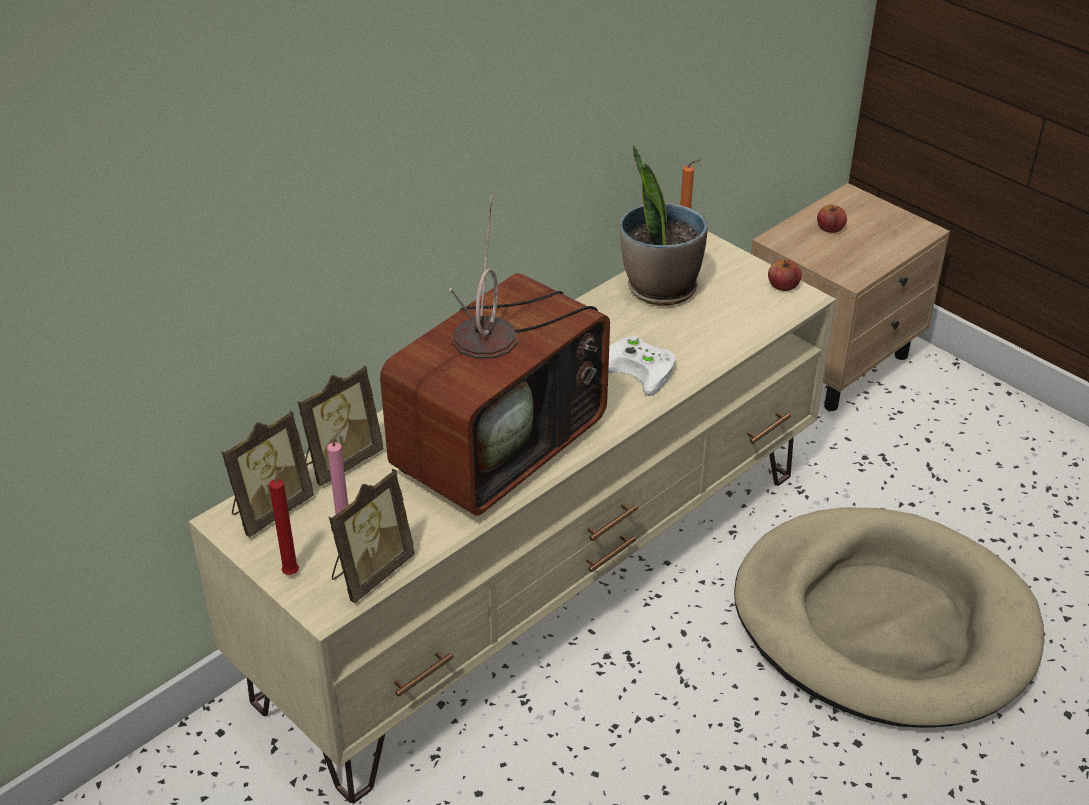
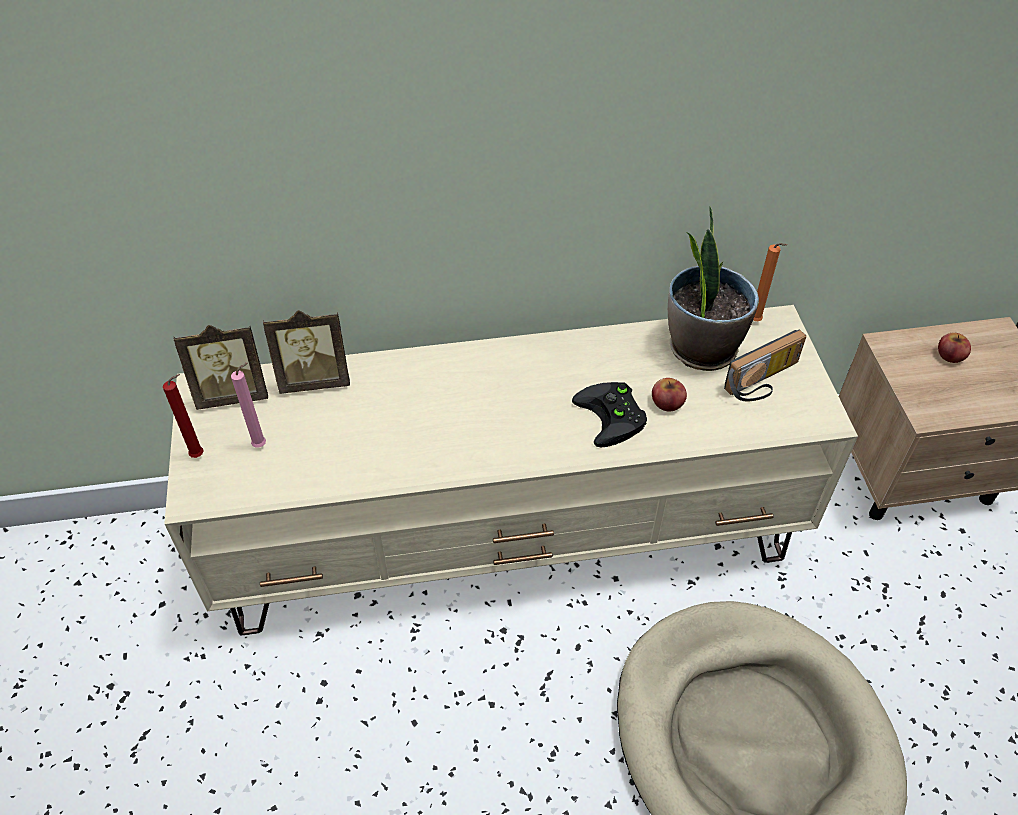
camera: 35 degrees right, 10 degrees up
(370, 572) = (247, 486): picture frame -> none
(499, 443) = (439, 426): television -> none
(641, 369) = (614, 417): white game controller -> black game controller
(733, 292) = (764, 382): none -> radio
(783, 284) = (818, 397): apple -> apple (667, 402)

